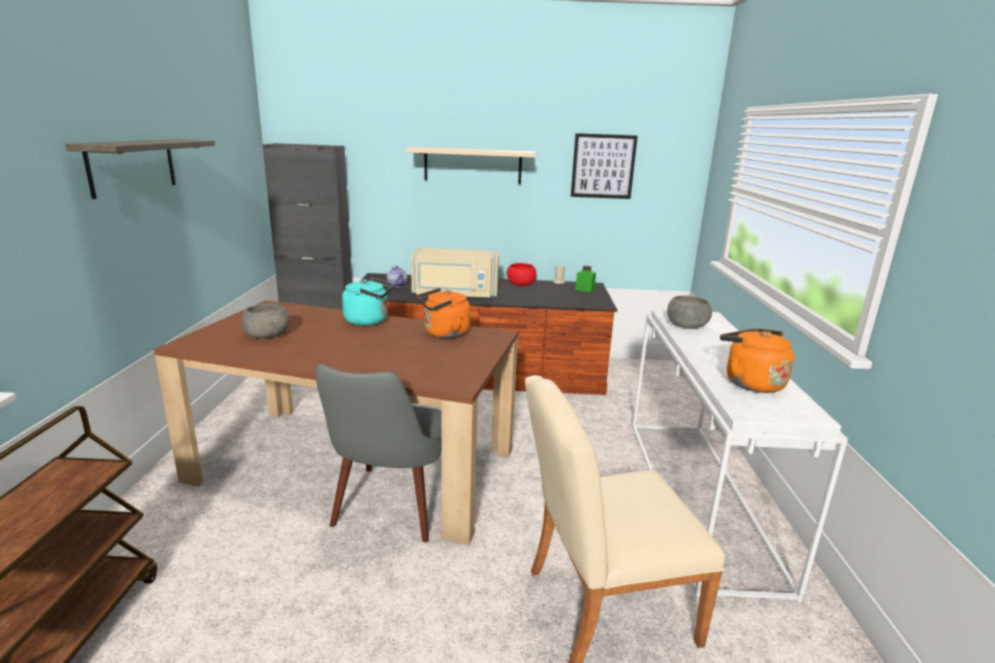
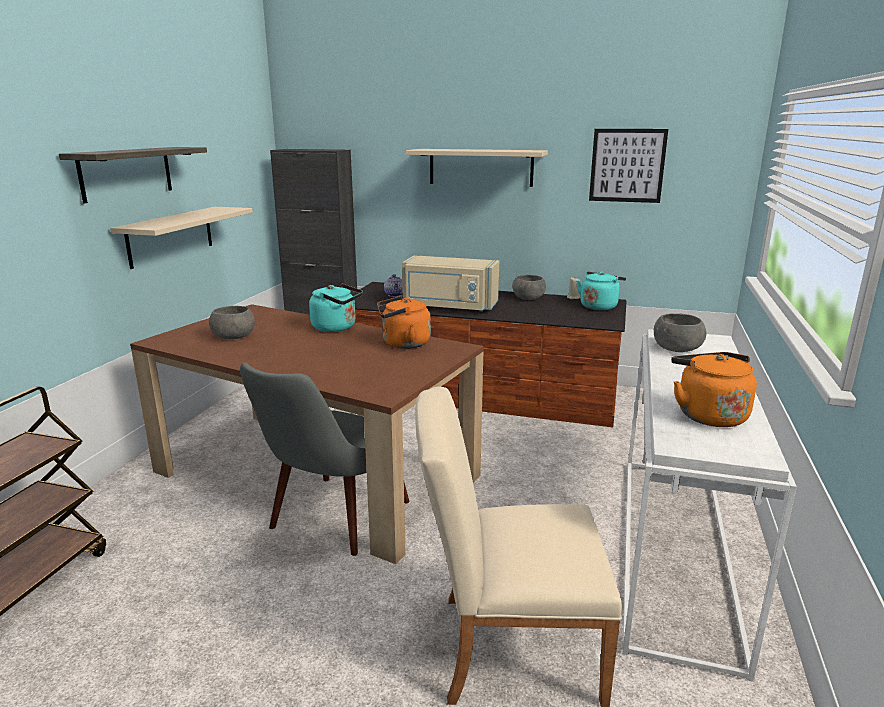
camera: 15 degrees right, 0 degrees up
(176, 232) = (171, 236): none -> beige shelf
(521, 284) = (528, 298): red bowl -> grey bowl
(585, 289) = (599, 306): green jar -> turquoise kettle

